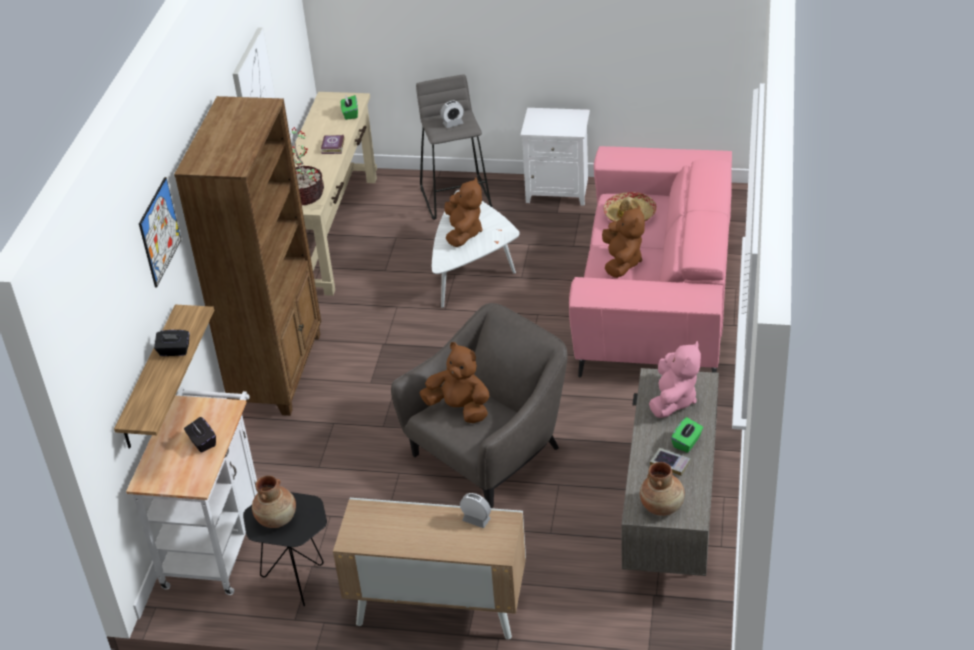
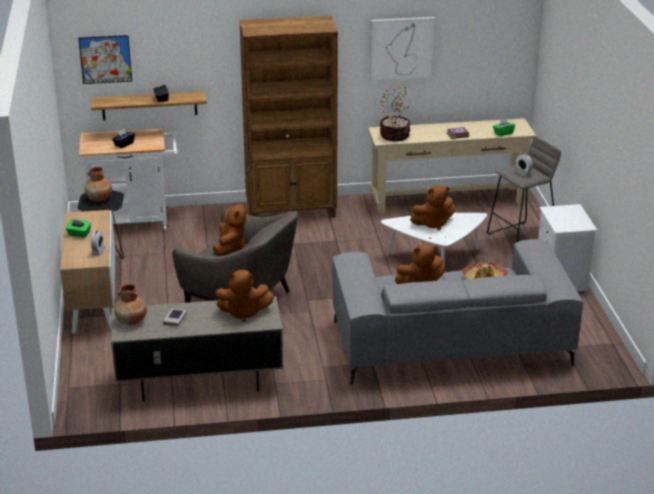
camera: 70 degrees right, 10 degrees down
(159, 232) = (206, 40): picture -> picture (105, 59)
(655, 294) = (450, 342): pink sofa -> grey sofa
(673, 400) = (243, 313): pink plush toy -> brown plush toy
(687, 442) = (199, 323): green tissue box -> green tissue box (79, 234)

